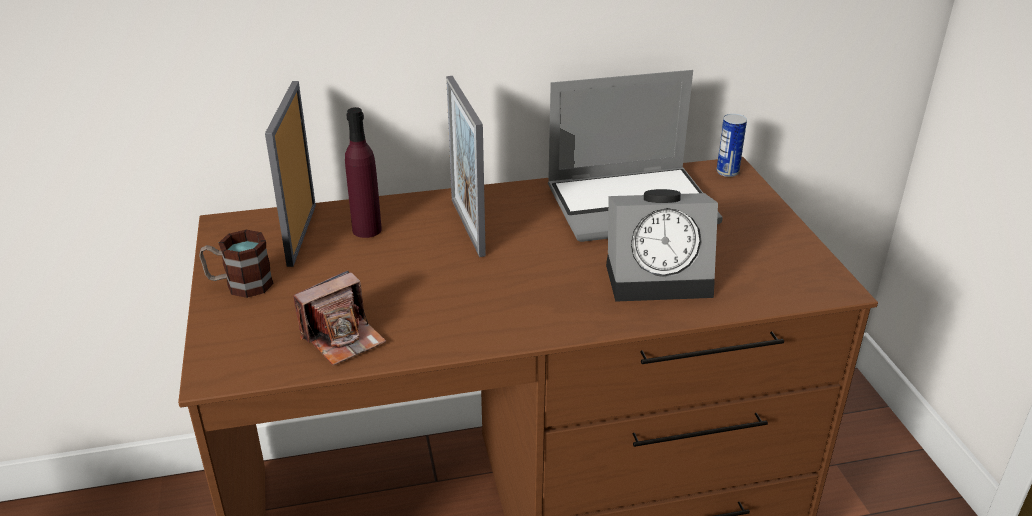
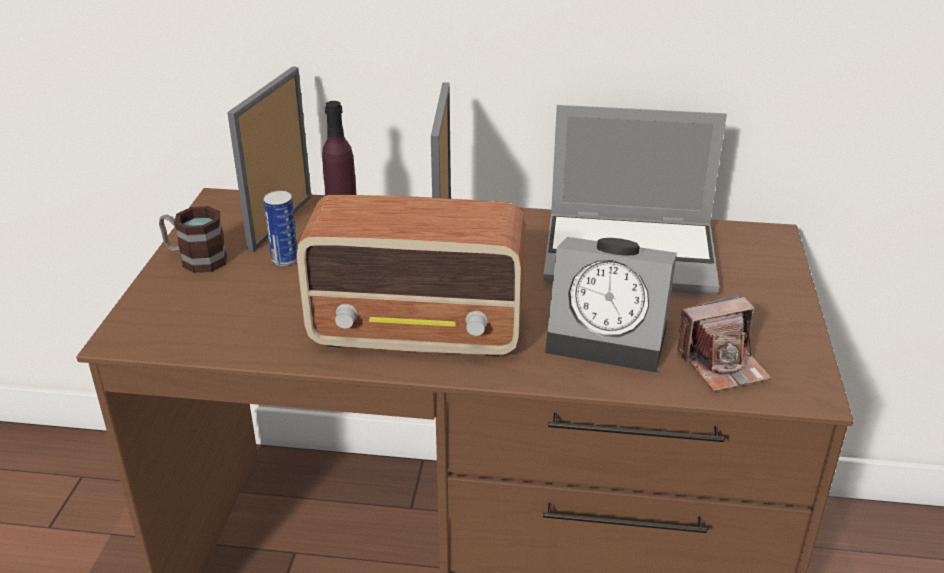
camera: 20 degrees right, 0 degrees up
(343, 338) = (253, 330): camera -> camera (722, 365)
(498, 307) = (419, 332): none -> radio
(727, 172) = (765, 238): can -> can (285, 259)

